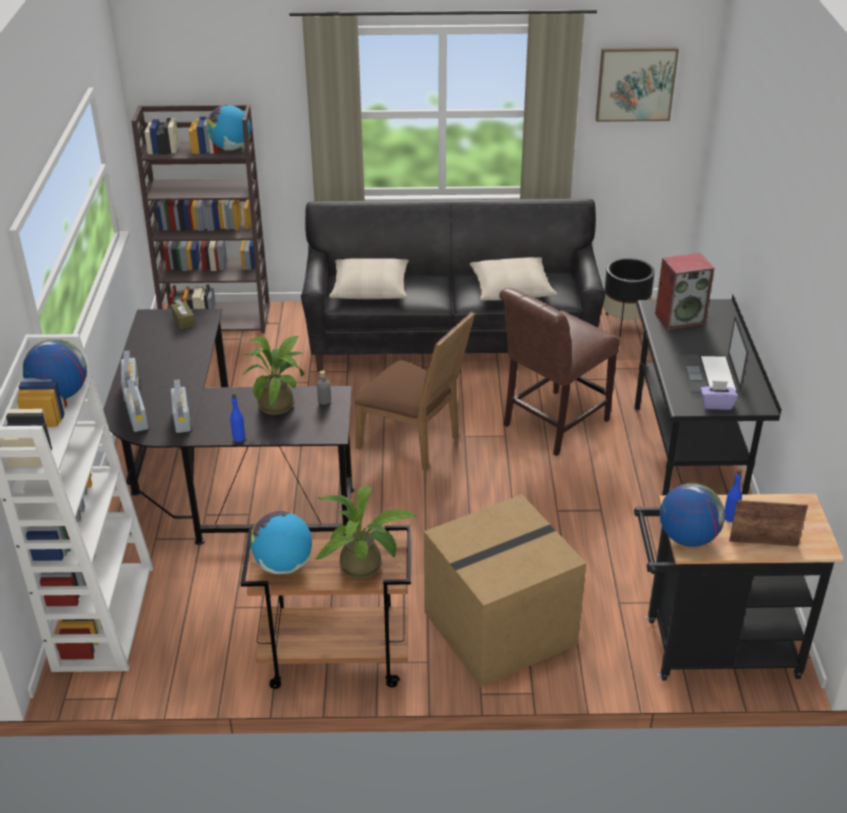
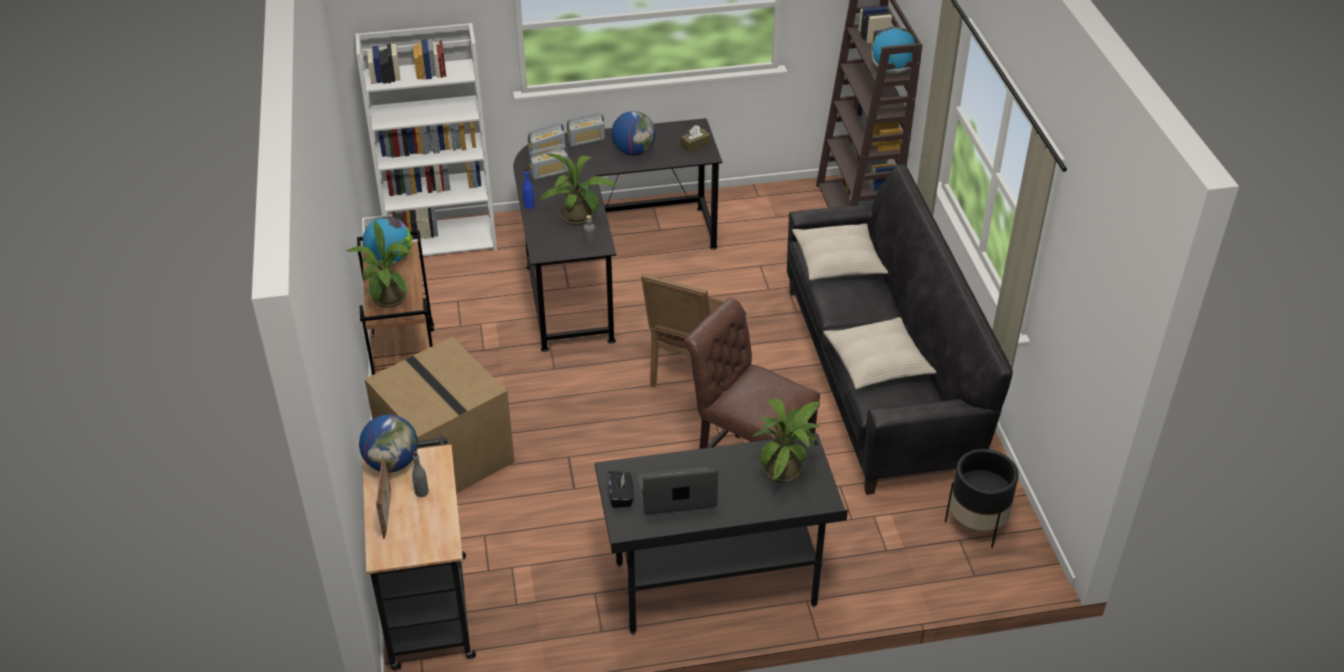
camera: 80 degrees right, 5 degrees up
(60, 394) = (455, 71): globe -> globe (633, 151)
(635, 83) = (1089, 290): picture -> none
(680, 318) = (786, 468): speaker -> potted plant
(716, 404) = (621, 496): purple tissue box -> black tissue box
(730, 517) = (421, 492): blue bottle -> grey bottle

